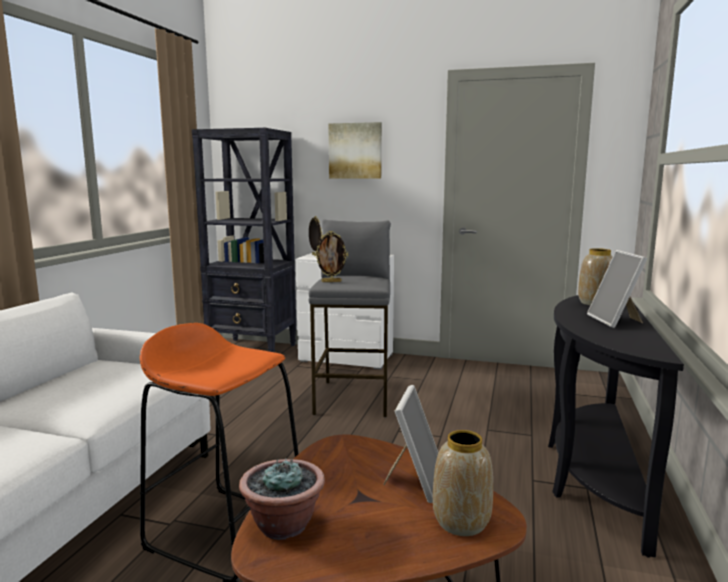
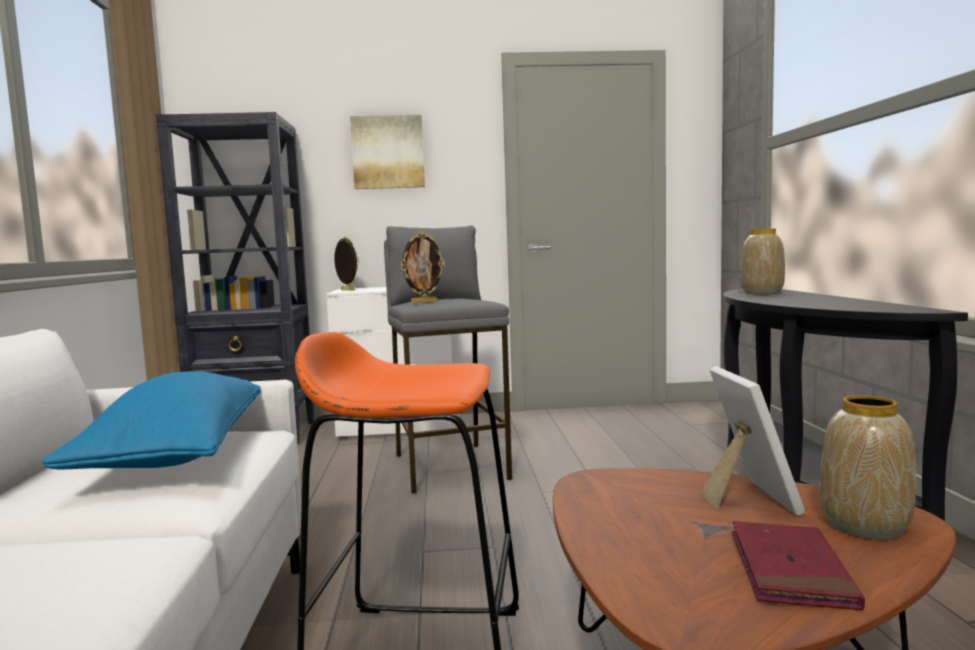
camera: 20 degrees left, 5 degrees down
(115, 381) = (176, 455): none -> blue pillow
(283, 525) = (659, 581): potted plant -> none
(365, 540) = (790, 570): none -> red book
(616, 321) = (818, 299): picture frame -> none

